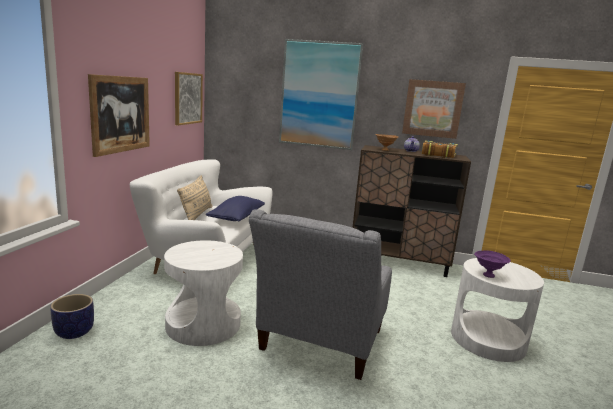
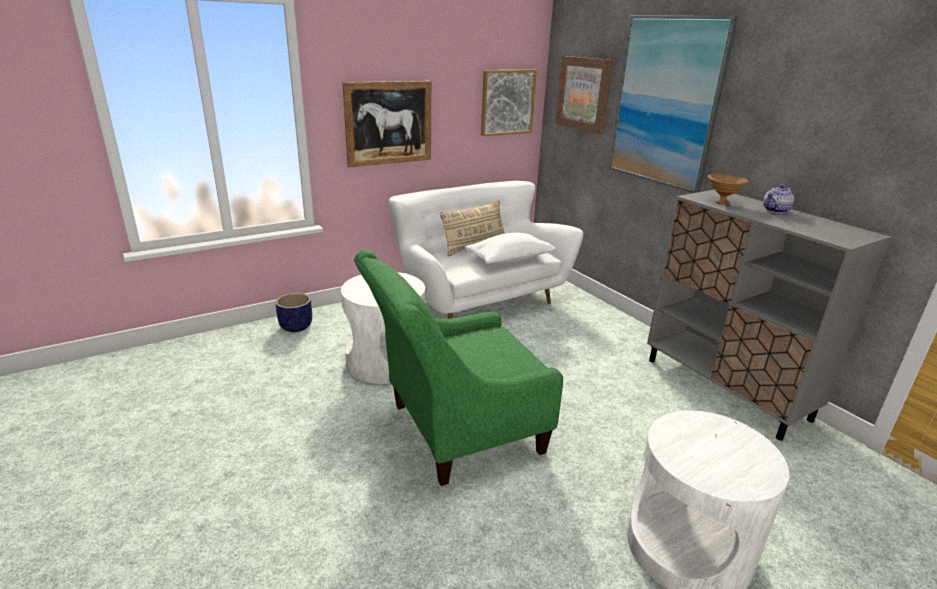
camera: 45 degrees right, 10 degrees up
(236, 218) = (509, 259): blue pillow -> white pillow
(319, 345) = (455, 431): grey armchair -> green armchair
(398, 262) = (725, 389): brown cabinet -> grey cabinet
(432, 108) = (841, 137): picture -> picture (584, 94)
(437, 155) = (812, 226): book -> none
(487, 275) = (674, 442): purple bowl -> none

